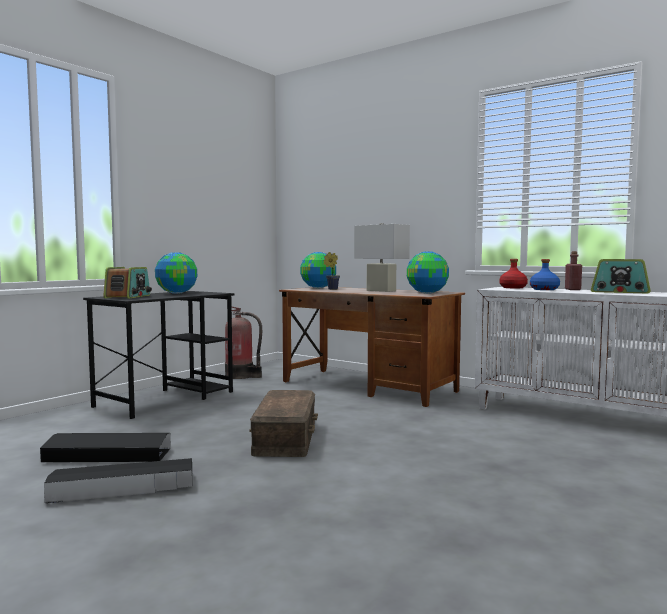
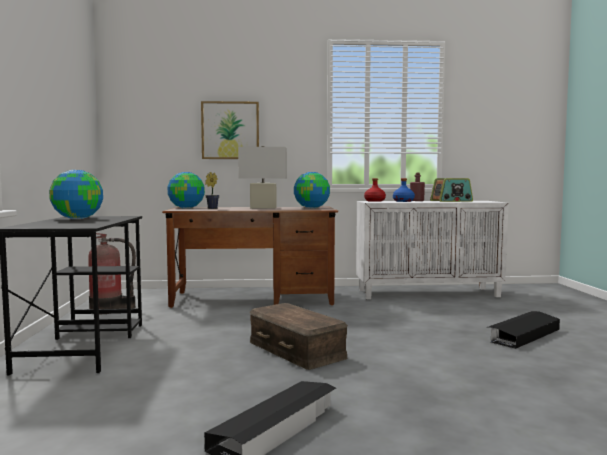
camera: 40 degrees left, 0 degrees up
(107, 455) = (176, 410): black storage box -> black storage box (523, 335)
(128, 296) = (53, 224): radio -> none
(378, 207) = (230, 130): none -> picture

